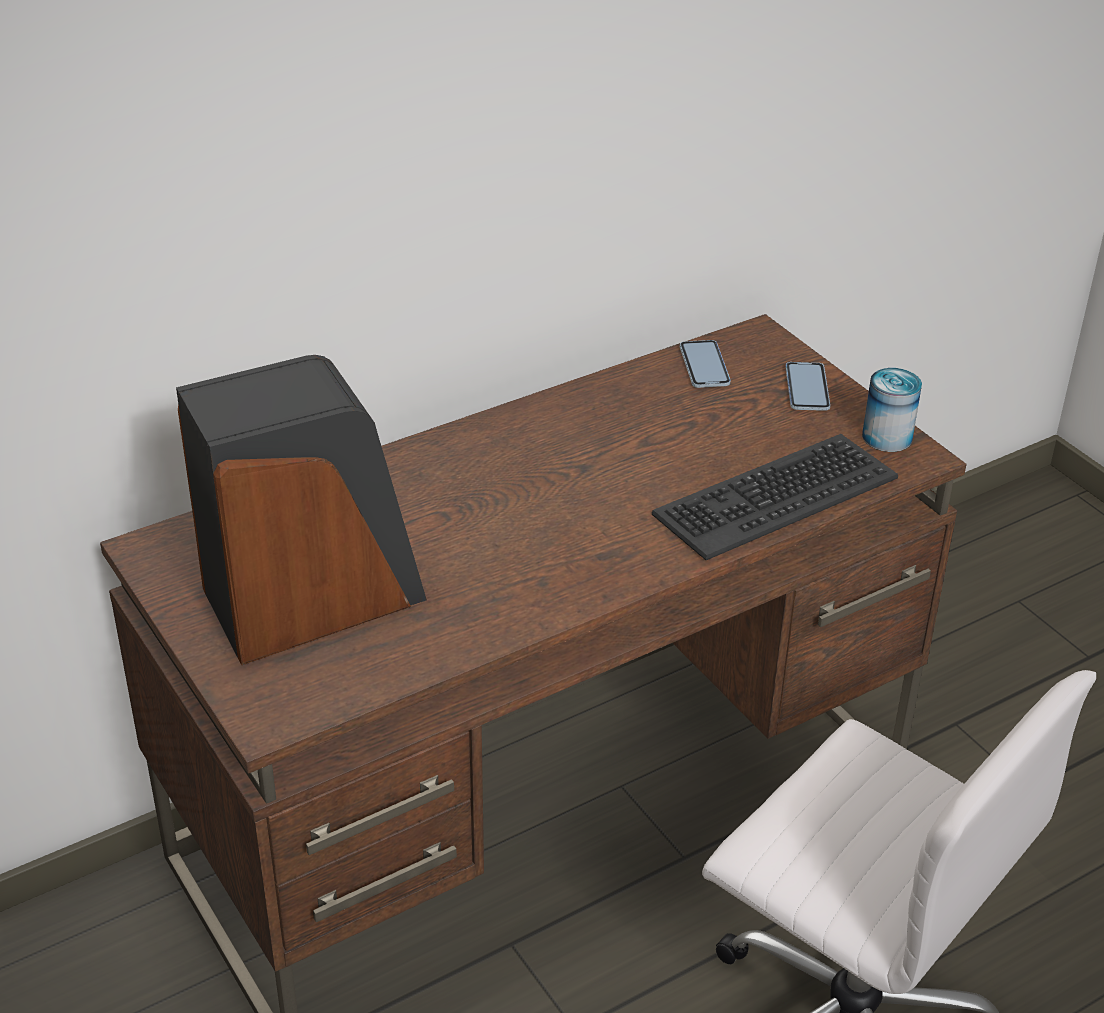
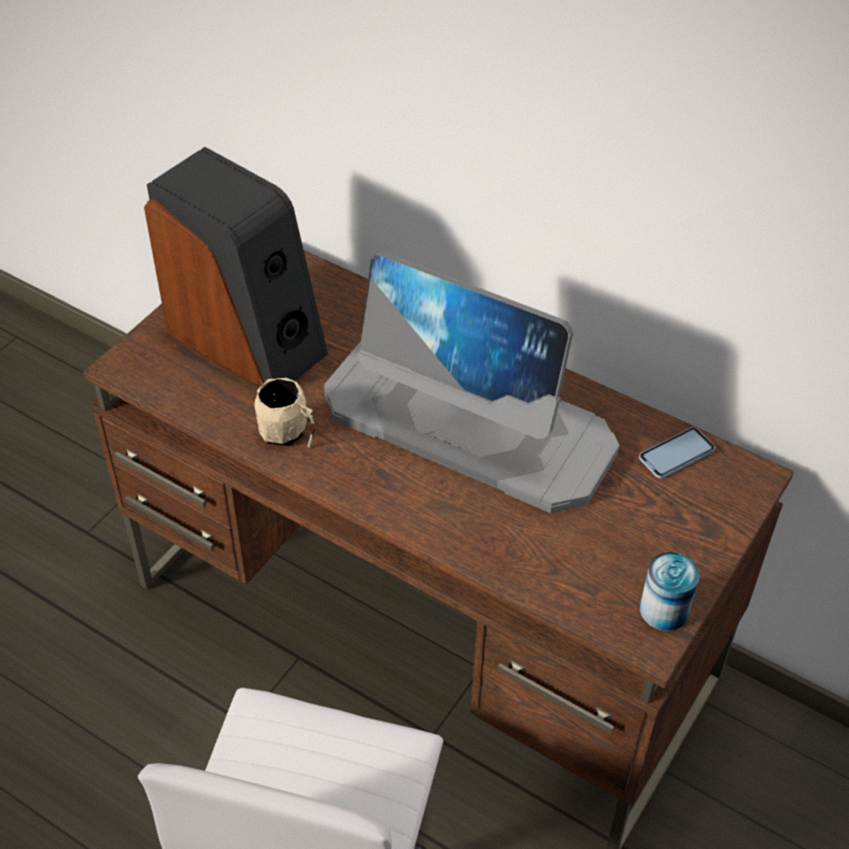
camera: 65 degrees right, 10 degrees up
(498, 607) = (289, 435): none -> beige mug
(576, 474) = (470, 424): none -> monitor
(774, 496) = (523, 554): keyboard -> none
(807, 388) = (696, 533): phone -> none

